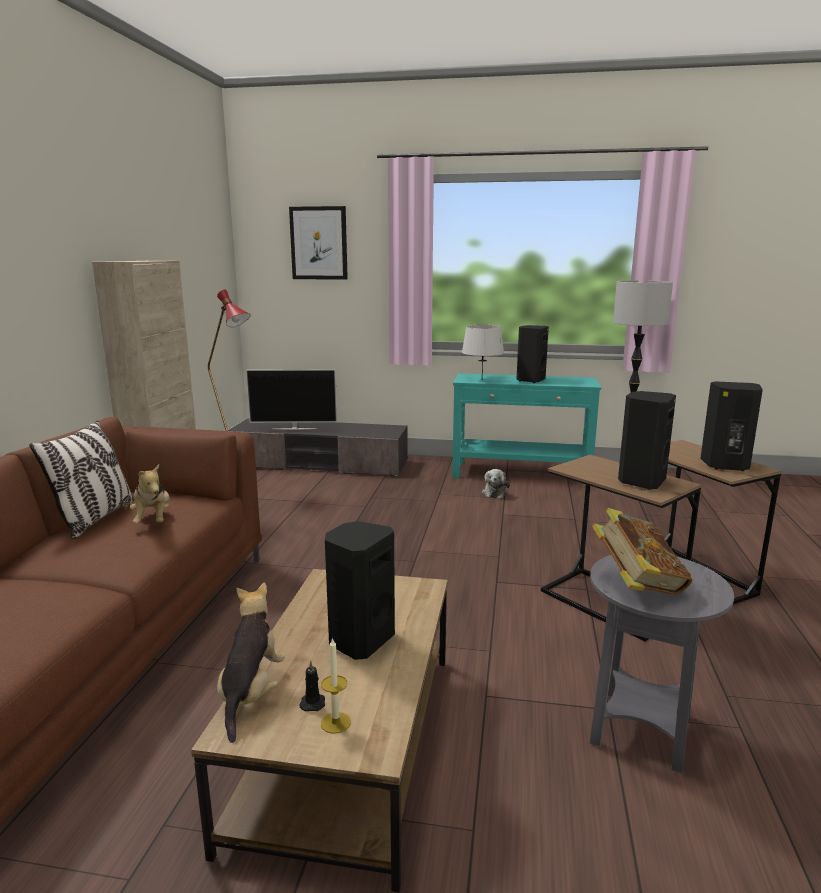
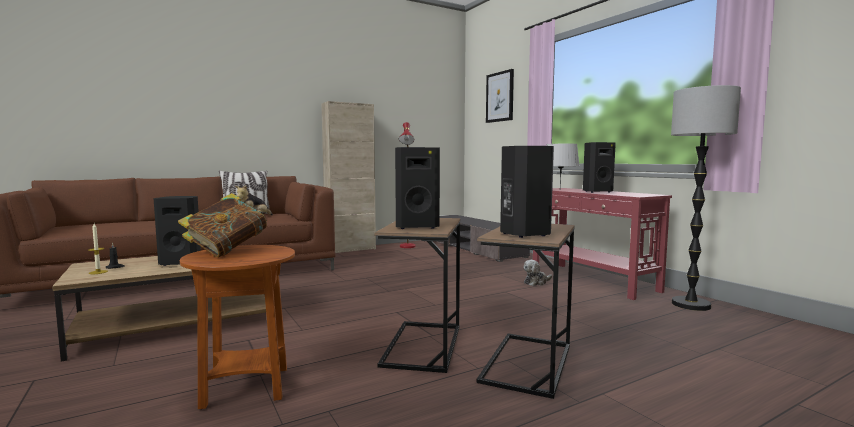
camera: 50 degrees right, 10 degrees down
(251, 693) = (120, 260): plush toy -> none
(294, 428) = (461, 220): television -> none
(521, 474) = (592, 280): turquoise console table -> red console table
(641, 730) = (246, 388): grey side table -> brown side table

